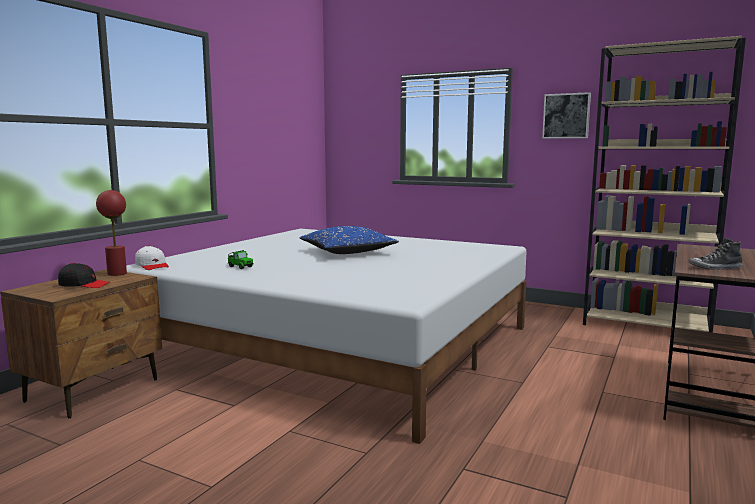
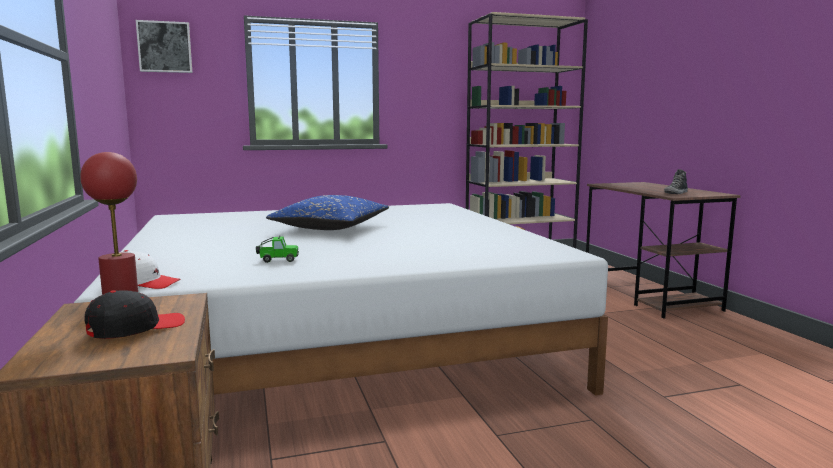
camera: 45 degrees left, 0 degrees up
(566, 116) = (432, 76): picture -> picture (165, 47)

